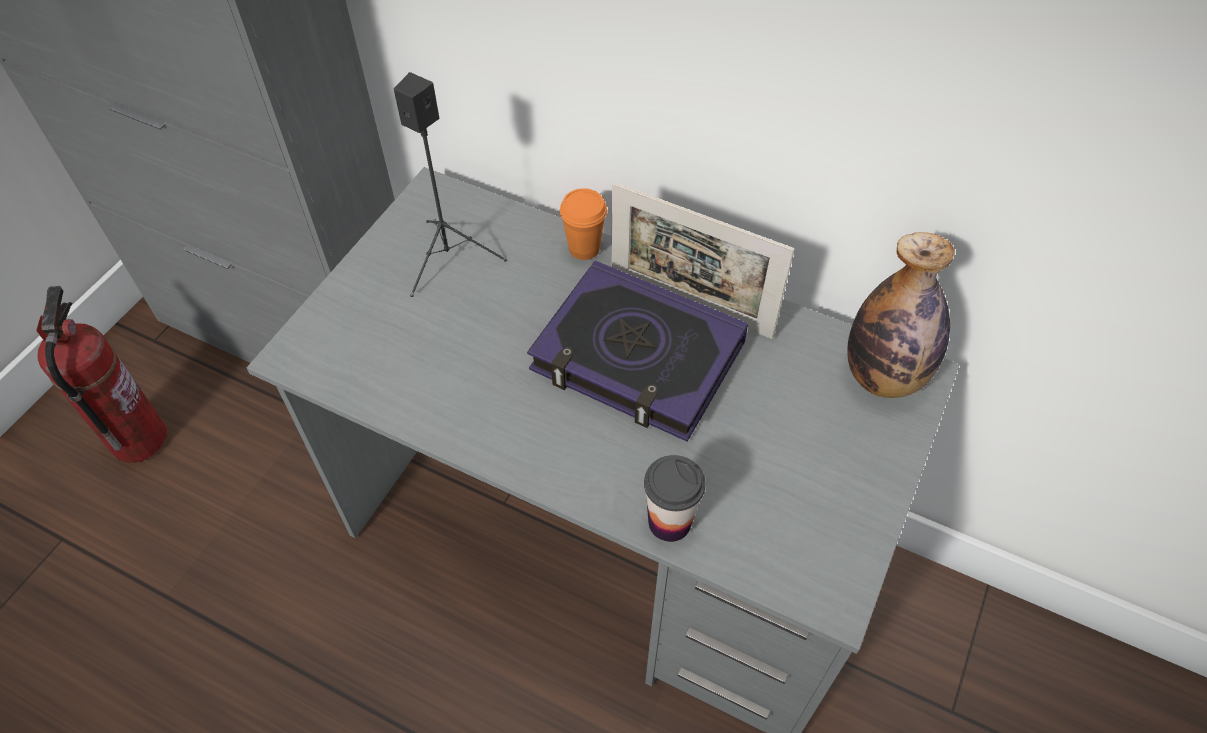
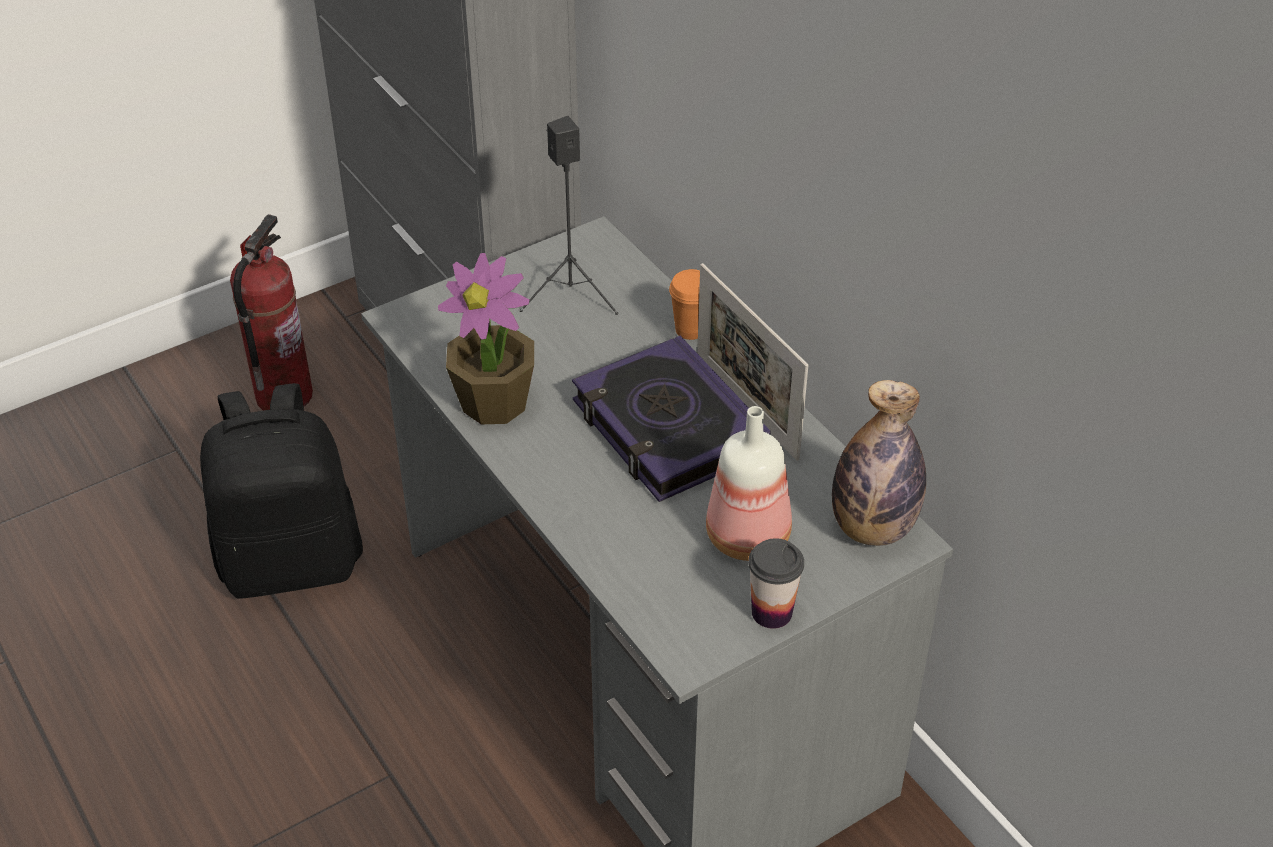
camera: 30 degrees right, 10 degrees down
(242, 596) = (291, 560): none -> black backpack
(454, 407) = (495, 402): none -> potted plant
(669, 522) = (600, 550): cup -> cup (771, 612)
(789, 436) = (749, 535): none -> bottle

